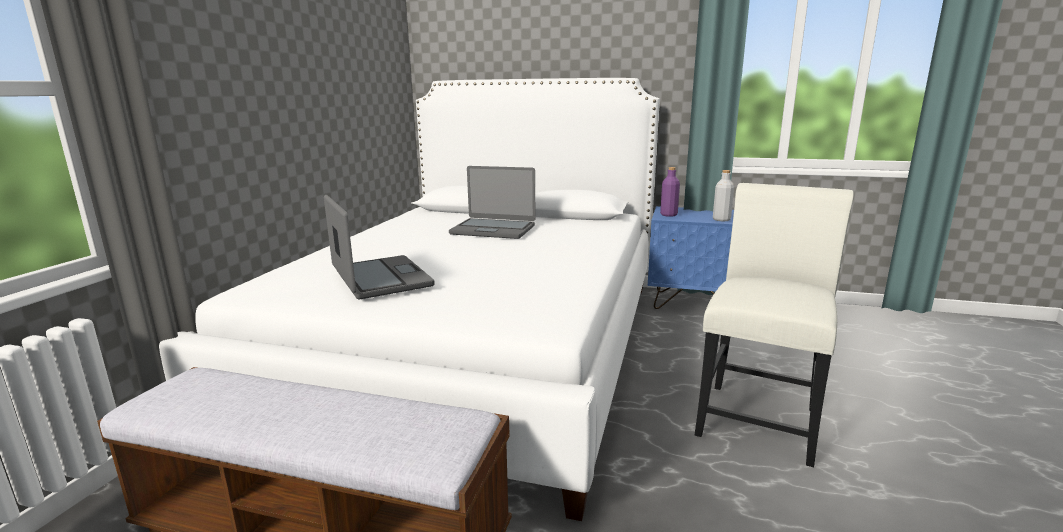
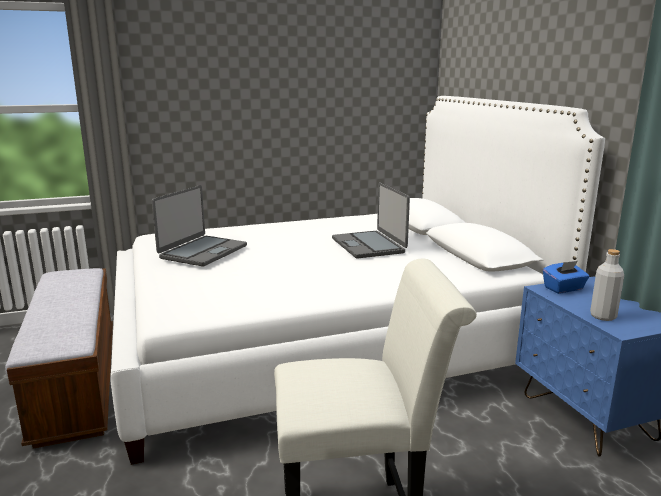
camera: 55 degrees right, 0 degrees up
(668, 215) = (564, 289): purple bottle -> blue tissue box

